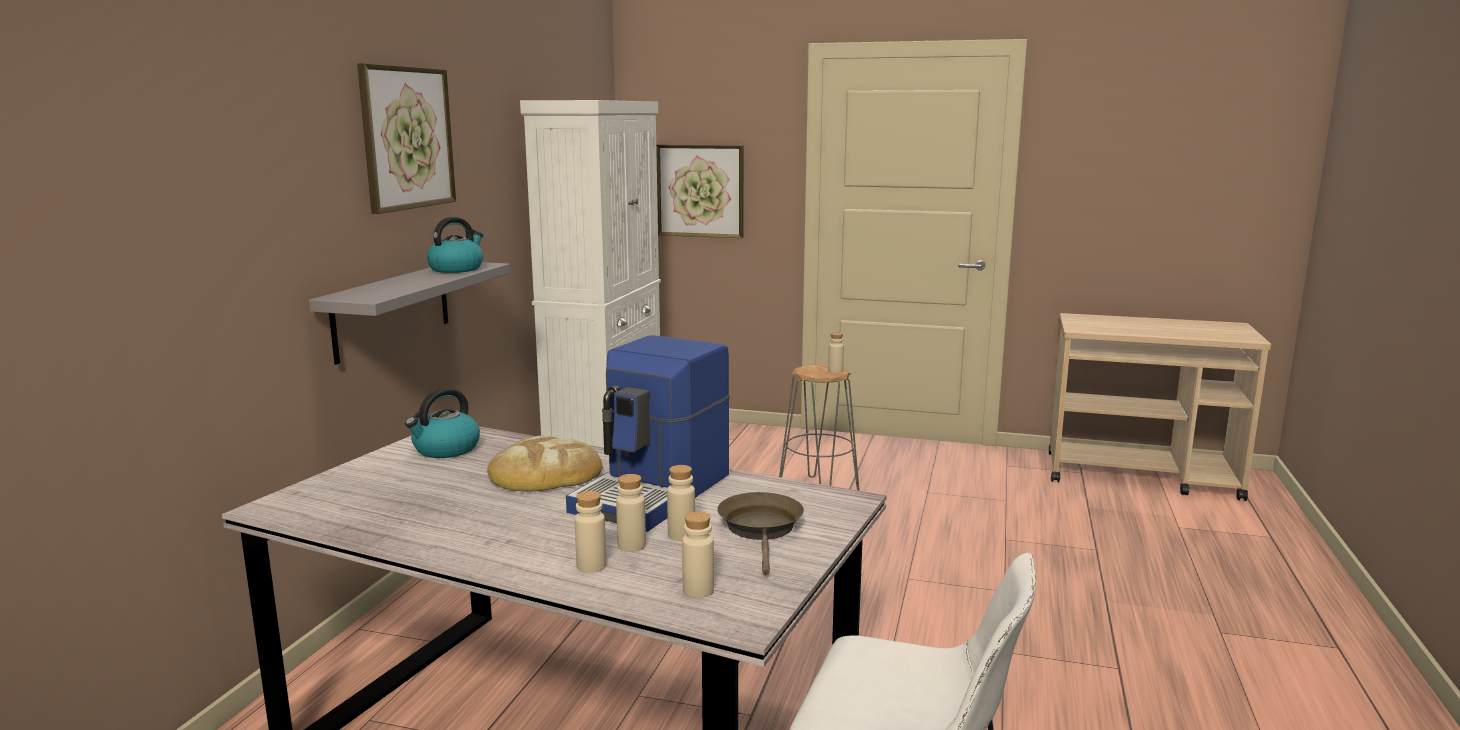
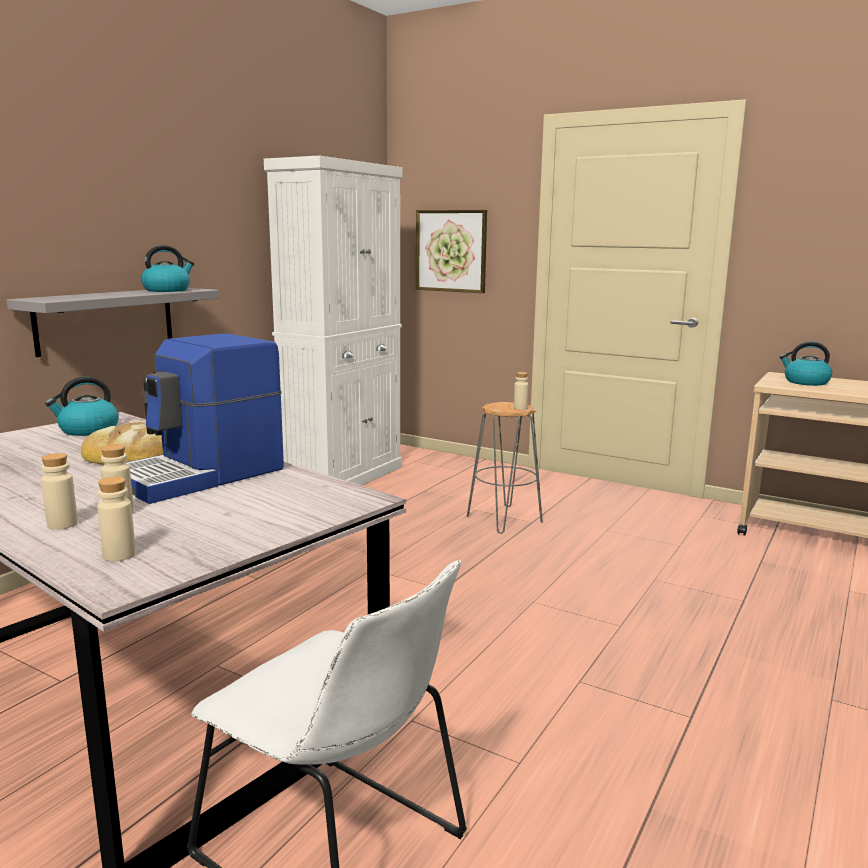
camera: 15 degrees right, 0 degrees up
(407, 138) = (128, 177): picture -> none
(681, 535) = (173, 509): beige bottle -> none
(761, 530) = (248, 514): brown frying pan -> none
(1105, 324) = (805, 382): none -> kettle

